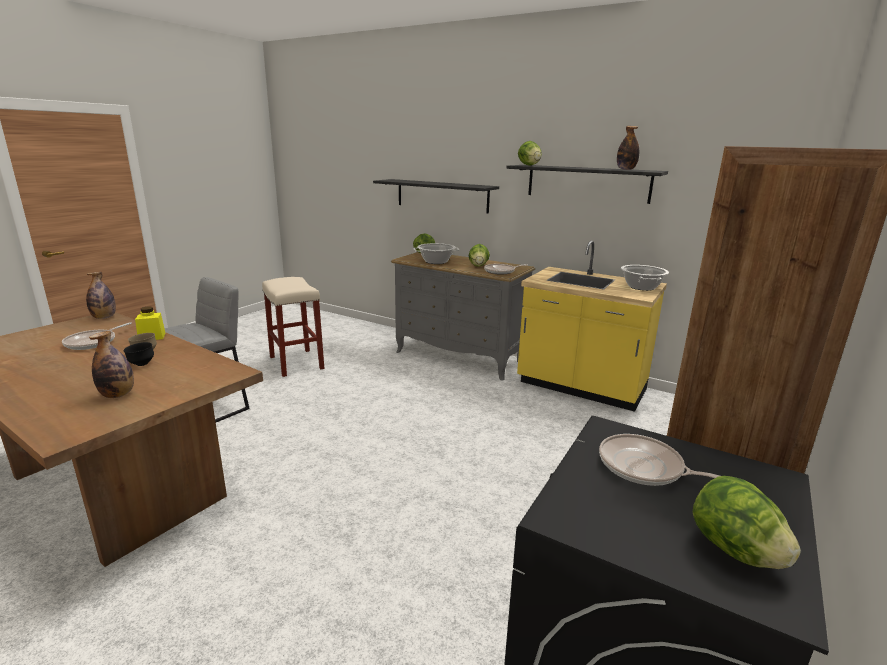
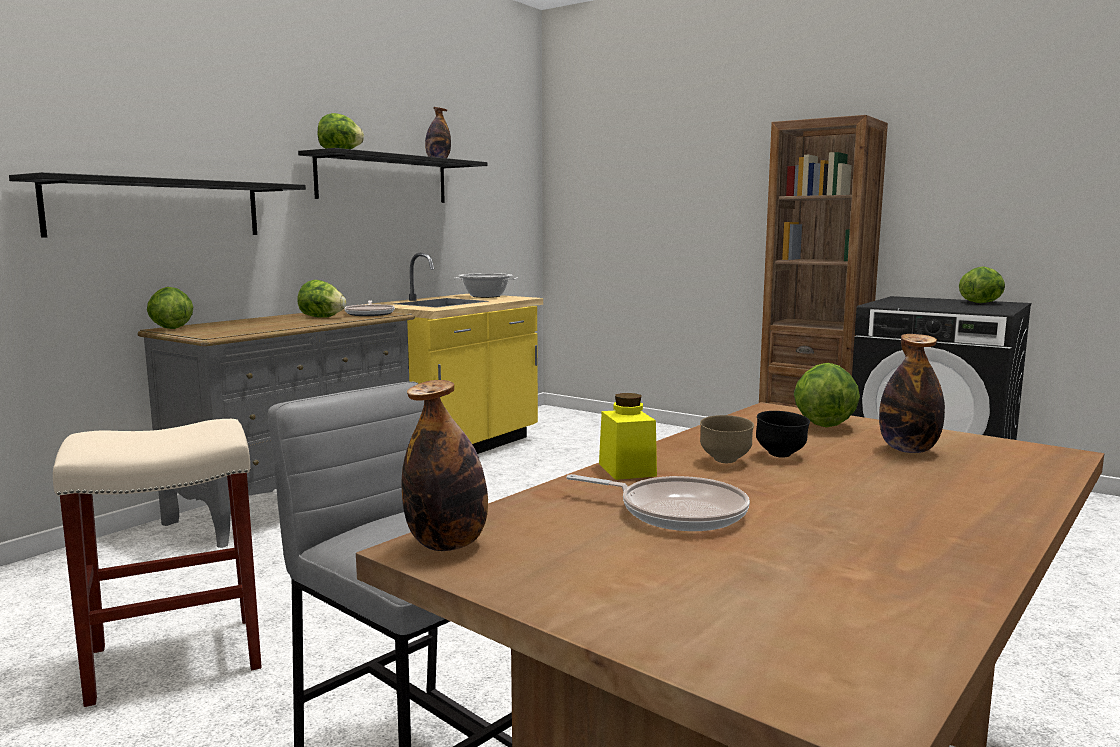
camera: 85 degrees left, 10 degrees down
(189, 381) = (823, 425): none -> lettuce
(436, 262) = (264, 326): cooking pot -> none
(644, 468) = (919, 304): frying pan -> none

